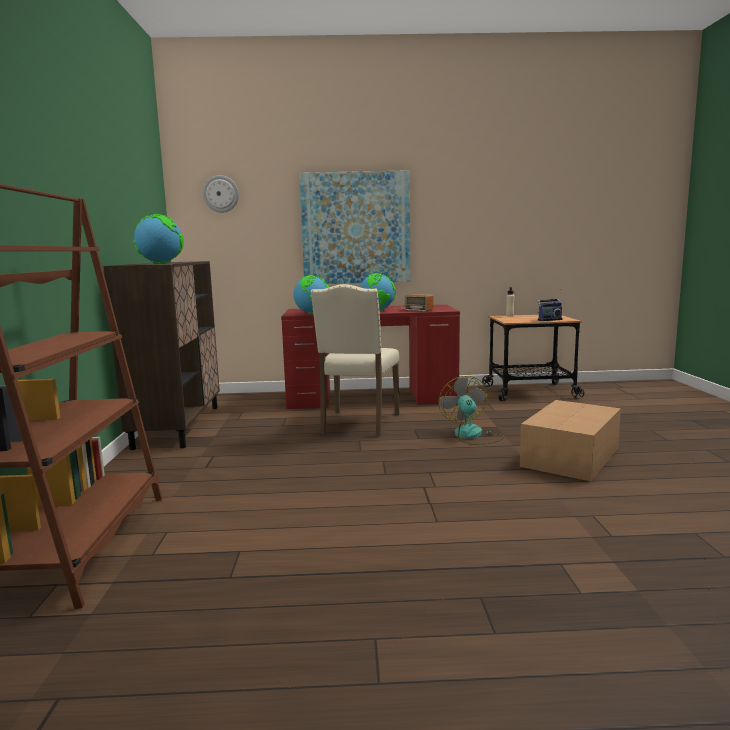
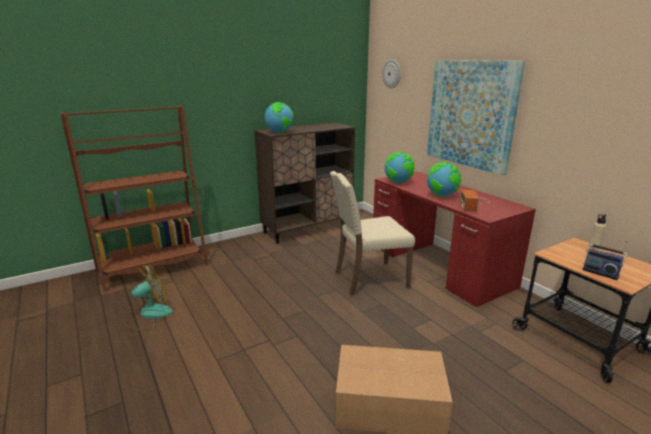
camera: 60 degrees right, 10 degrees up
(472, 436) = (393, 335): fan -> fan (148, 315)

